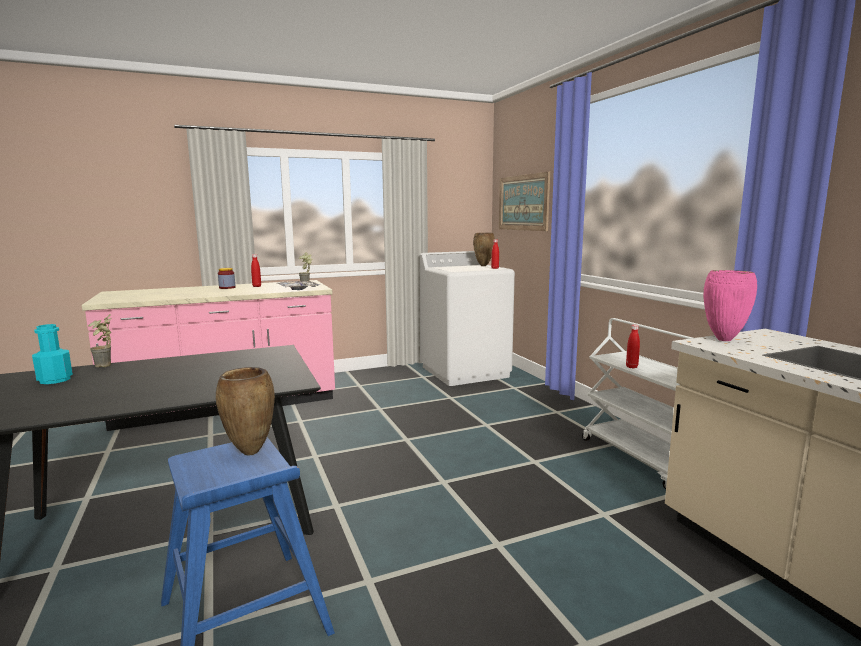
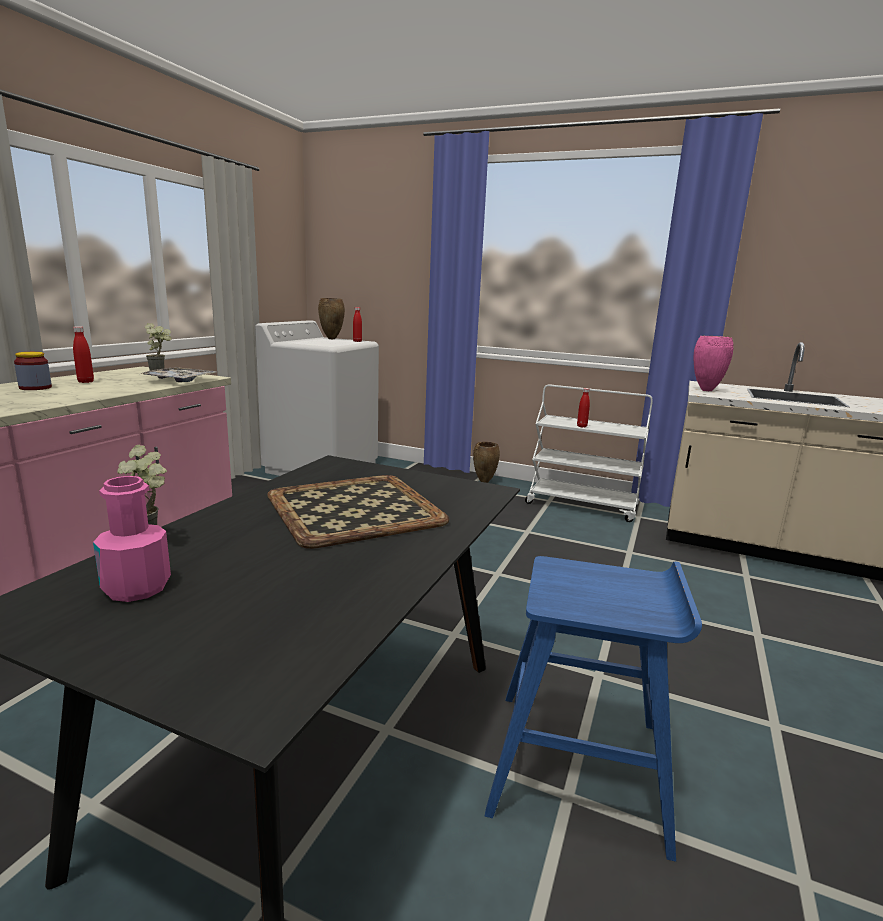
camera: 45 degrees left, 5 degrees up
(55, 380) = (137, 588): turquoise bottle -> pink bottle
(206, 373) = (353, 509): none -> tray
(249, 453) = (579, 574): brown vase -> brown vase (484, 482)
(523, 202) = (367, 264): picture -> none

